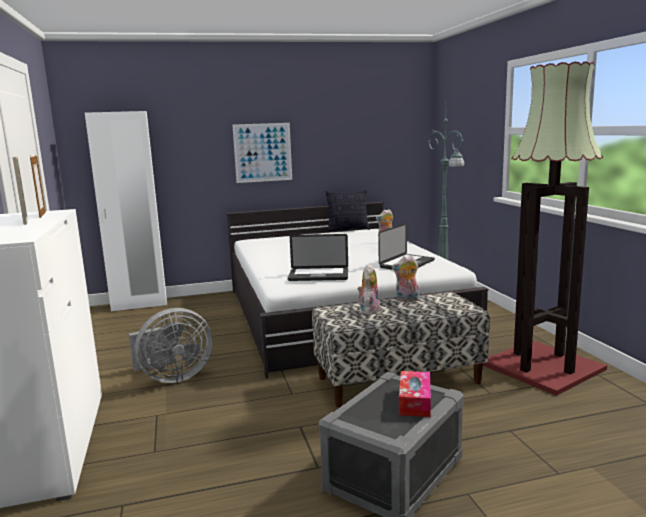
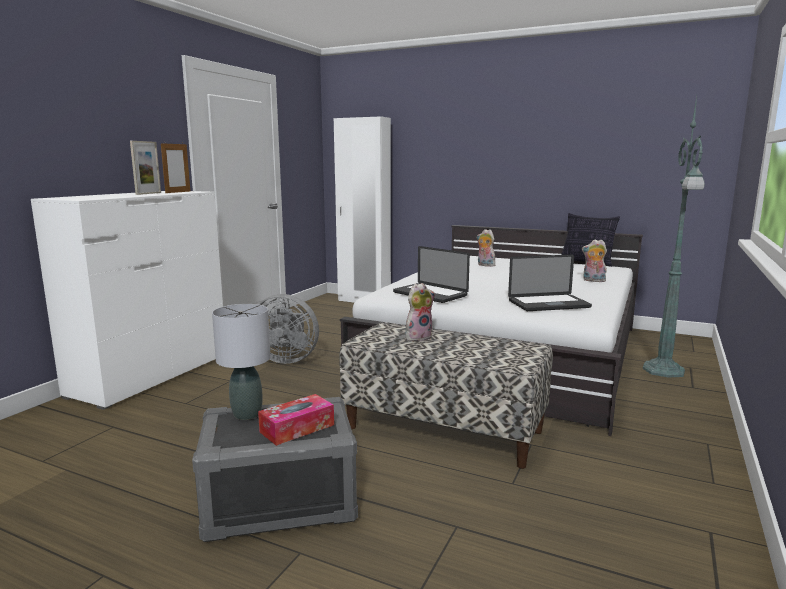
camera: 40 degrees right, 0 degrees up
(263, 152) = (499, 163): picture -> none
(359, 409) = (247, 414): none -> grey table lamp
(407, 300) = (479, 339): plush toy -> plush toy (485, 265)
(544, 367) = (644, 488): floor lamp -> none

